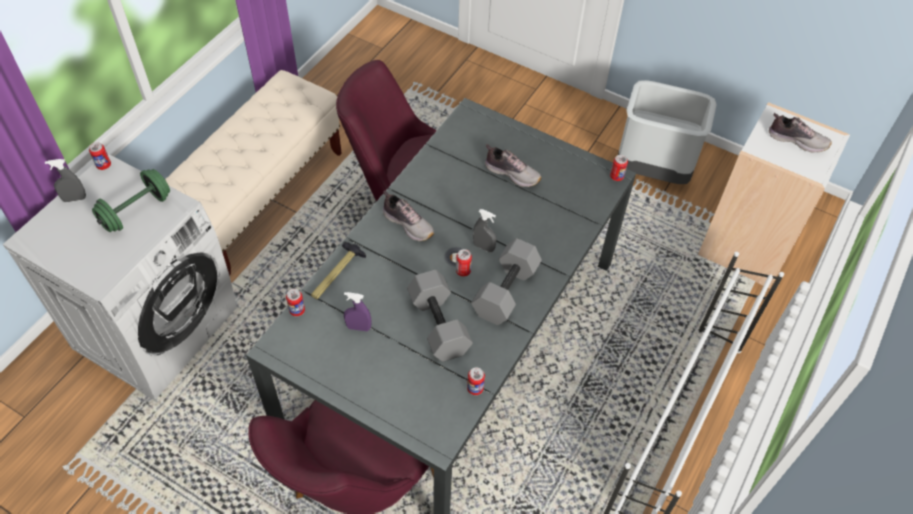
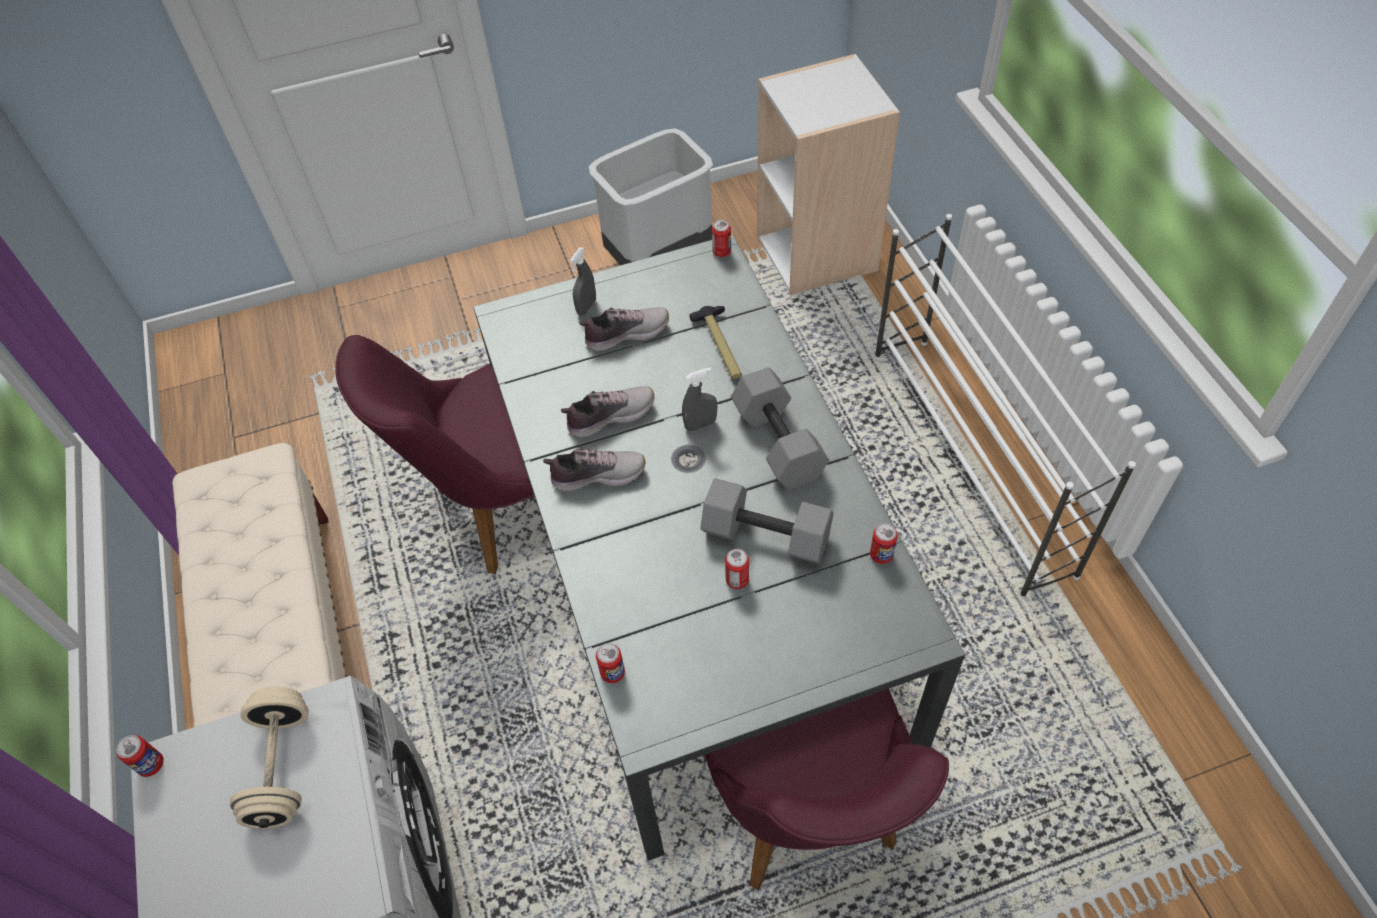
camera: 45 degrees left, 0 degrees up
(74, 199) = (169, 842): grey spray bottle -> grey spray bottle (586, 307)
(136, 211) = (281, 767): green dumbbell -> beige dumbbell
(336, 274) = (599, 595): hammer -> hammer (721, 346)
(358, 327) = (698, 620): purple spray bottle -> none
(463, 271) = (715, 464): can -> can (737, 580)
(796, 140) = (825, 91): shoe -> shoe (609, 416)

